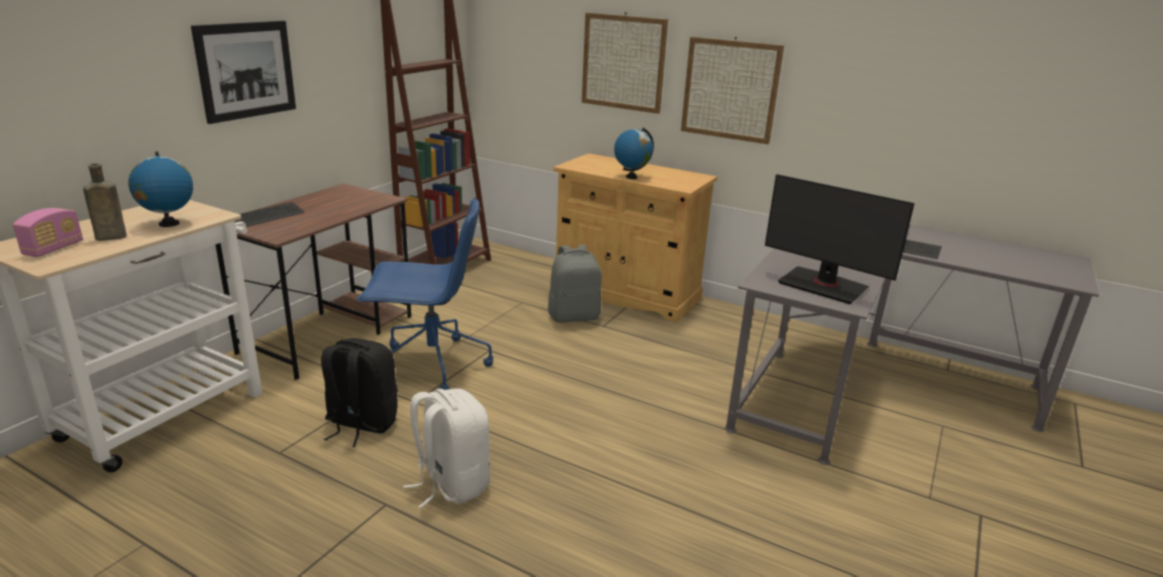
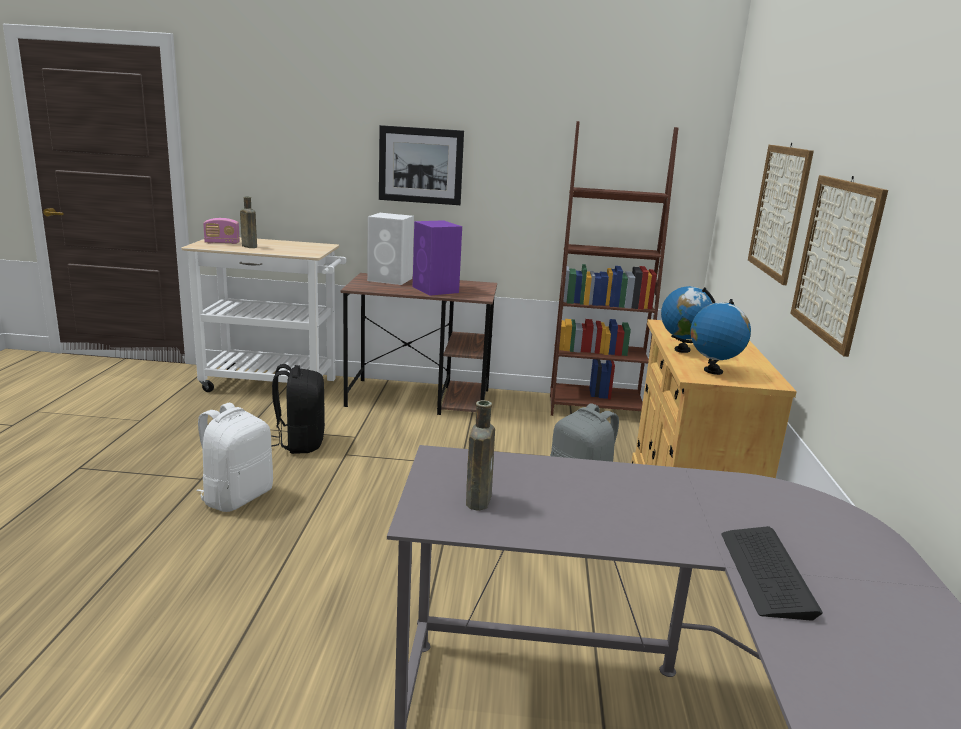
camera: 65 degrees right, 5 degrees down
(169, 224) = (283, 250): globe -> globe (713, 371)
(267, 216) = (391, 279): keyboard -> white speaker
(338, 208) = (436, 290): none -> purple speaker
(428, 365) = (407, 445): blue office chair -> none
(823, 285) = (478, 499): monitor -> brown bottle

